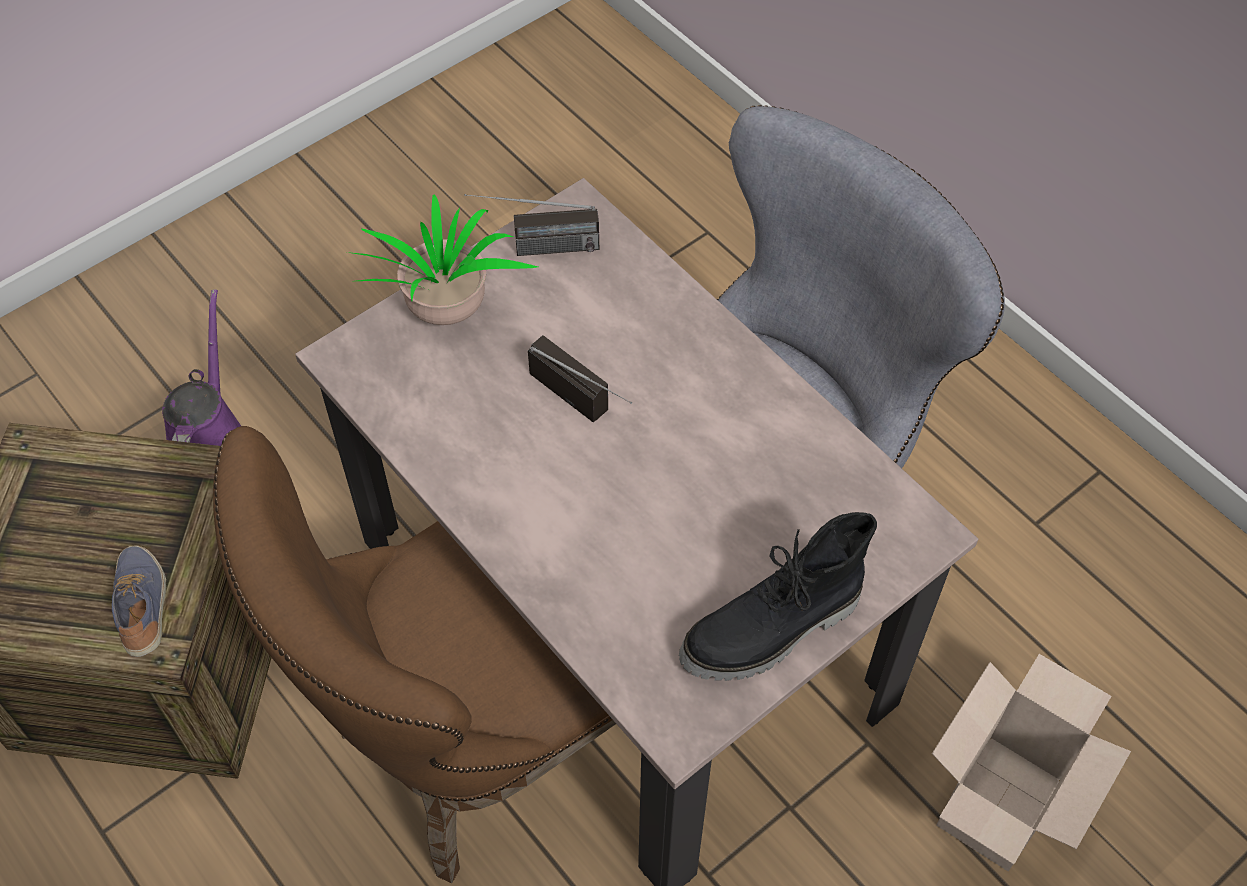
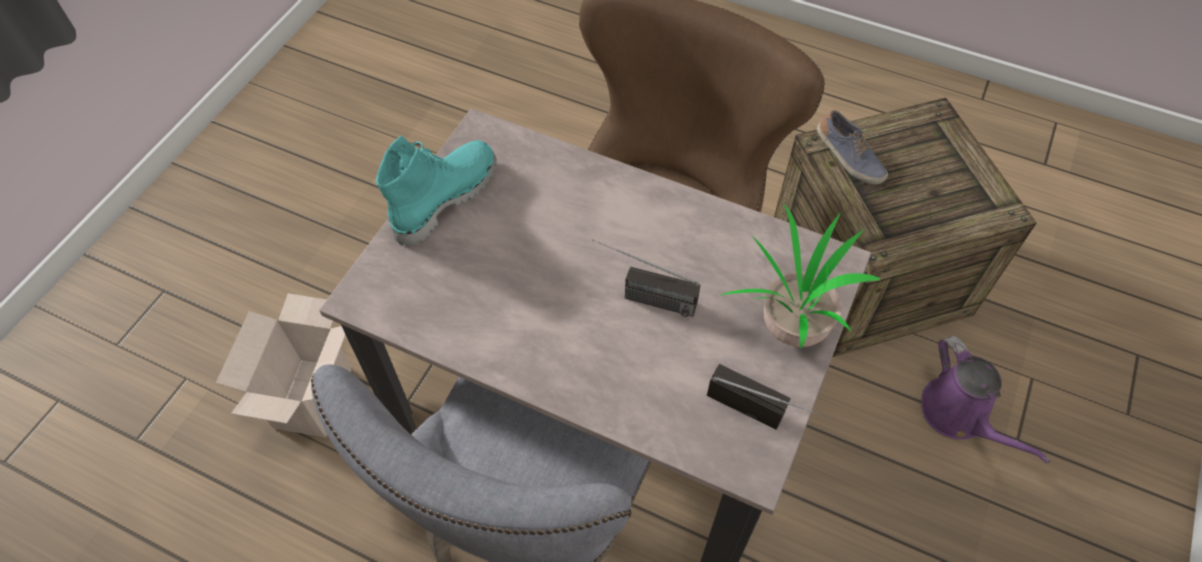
camera: 155 degrees right, 0 degrees up
(535, 249) = (765, 412): radio -> radio turned 60 degrees clockwise
(772, 632) = (444, 199): black boot -> turquoise boot

